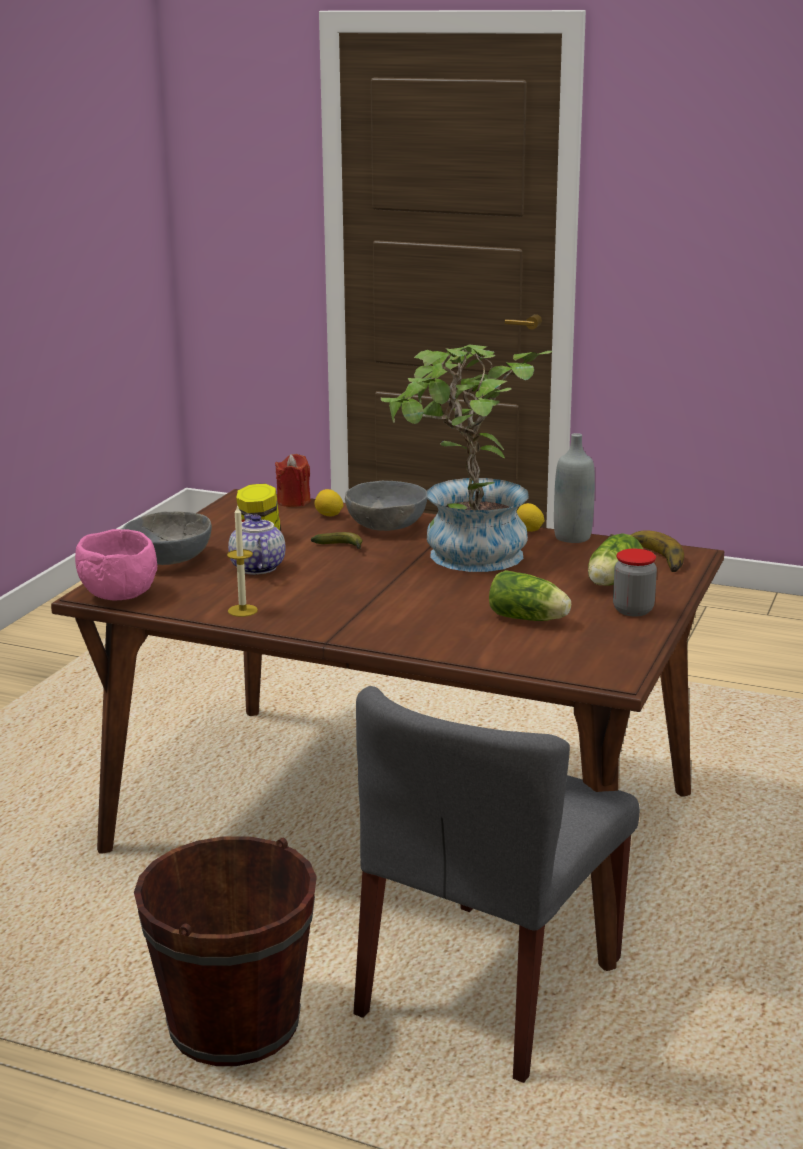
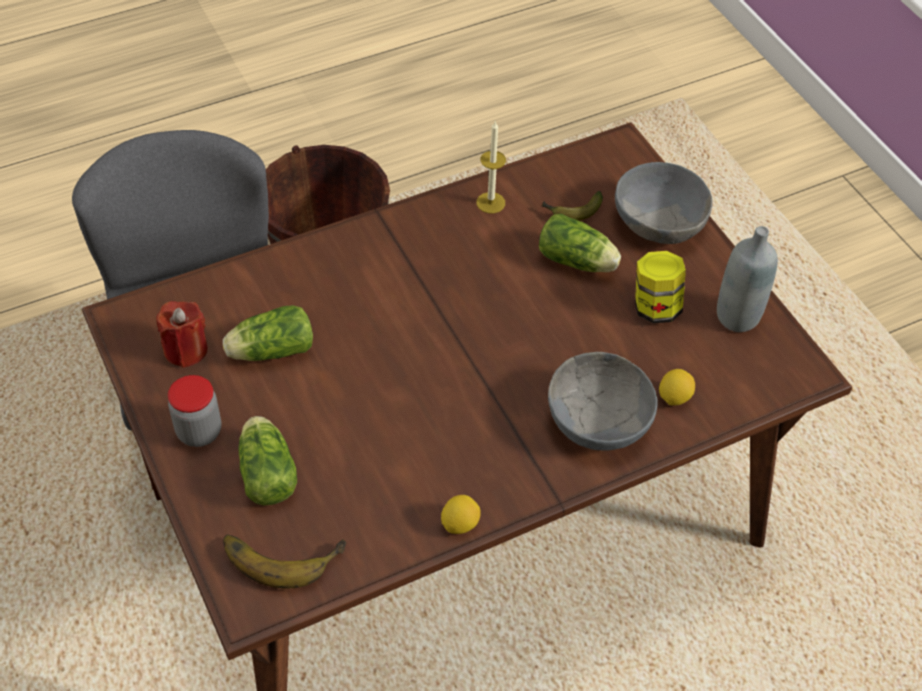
camera: 130 degrees right, 30 degrees up
(117, 595) = (604, 156): pink bowl -> none
(256, 568) = (578, 262): teapot -> lettuce
(293, 502) = (748, 398): red candle -> red candle (186, 350)
(341, 548) = (569, 347): banana -> banana (572, 211)
(465, 558) = (444, 413): potted plant -> none
(572, 537) = (402, 545): grey bottle -> grey bottle (737, 317)

